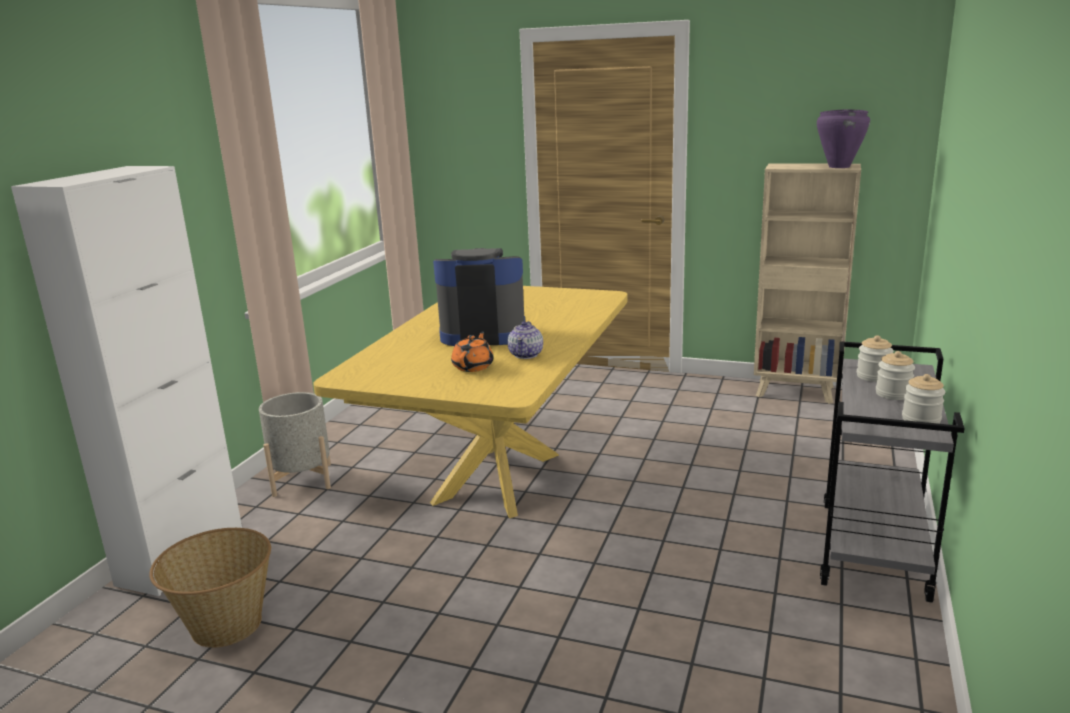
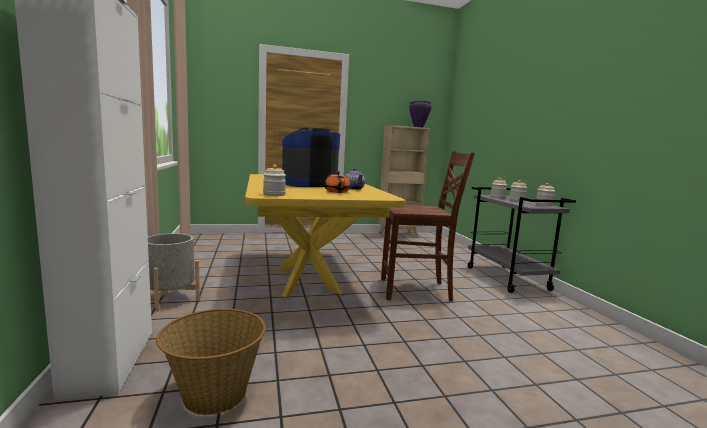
camera: 35 degrees left, 10 degrees down
(359, 376) = (274, 194): none -> jar
(642, 537) = (416, 290): none -> brown chair

